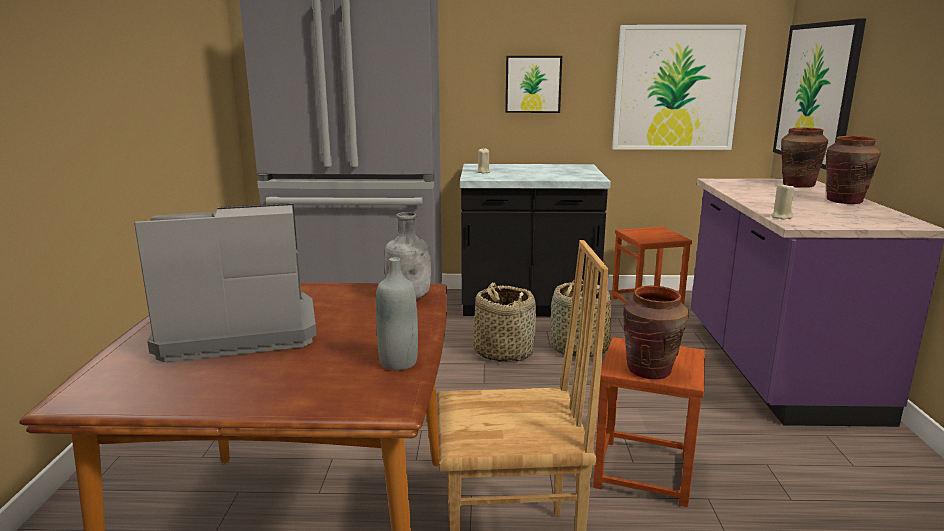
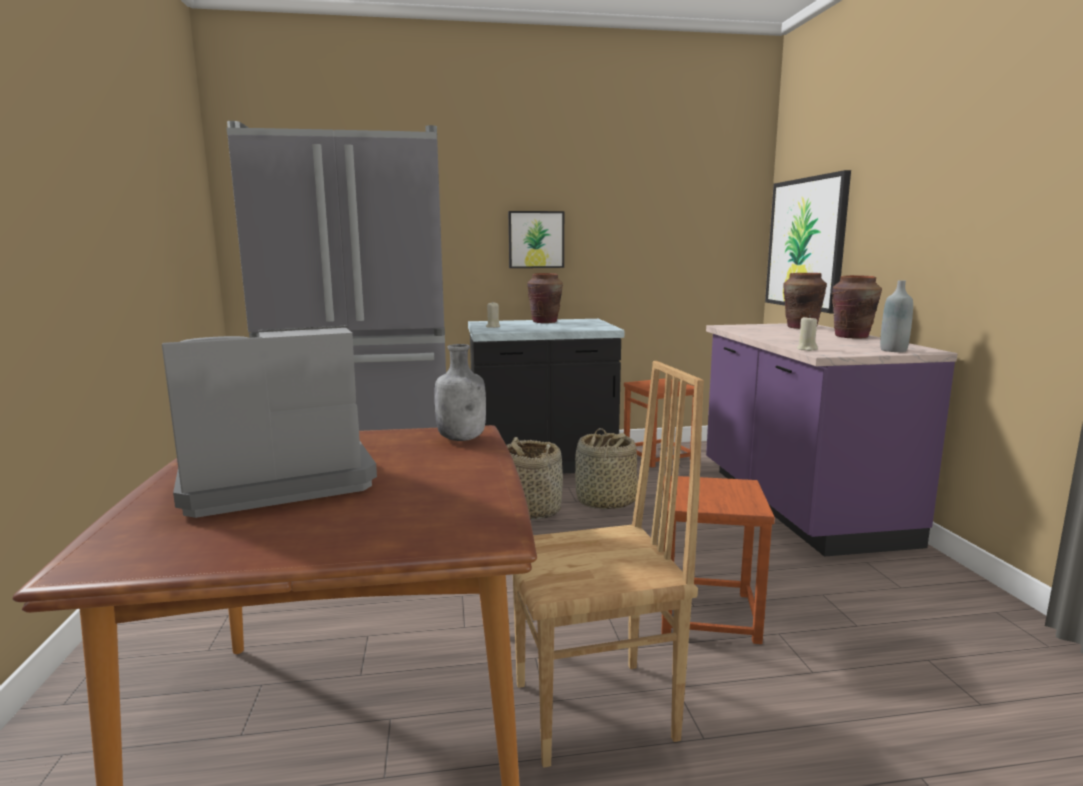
camera: 10 degrees left, 5 degrees down
(398, 362) = (481, 498): grey bottle -> grey bottle (893, 350)
(649, 370) = (714, 502): brown vase -> brown vase (545, 322)
(676, 88) = (673, 243): picture -> none

